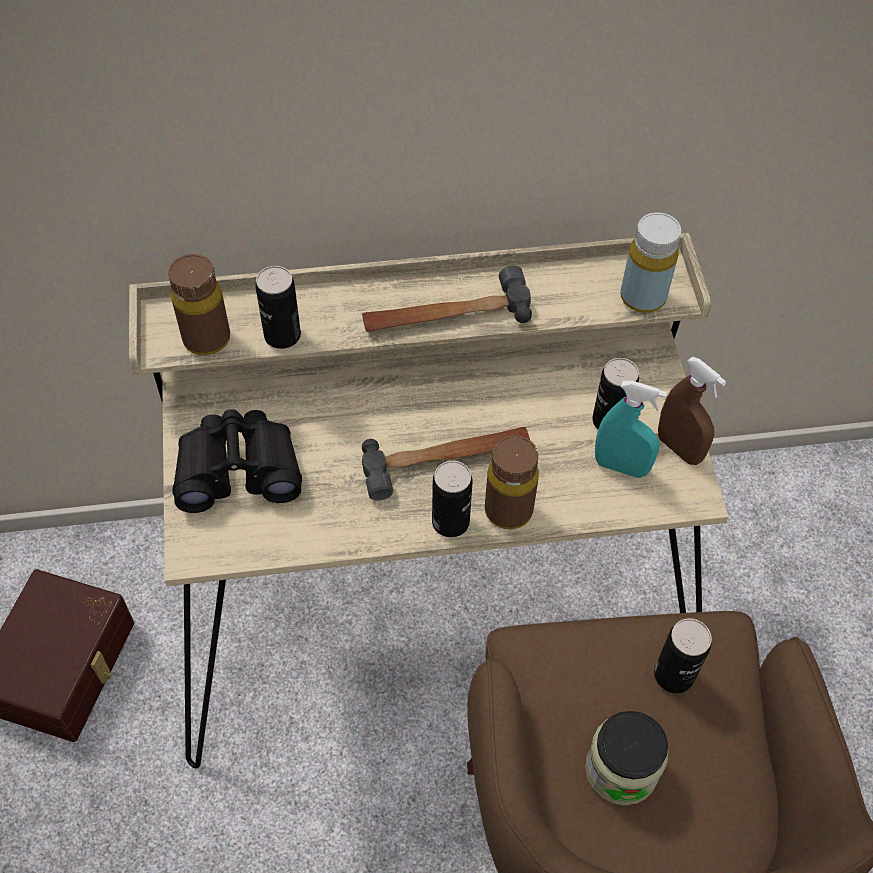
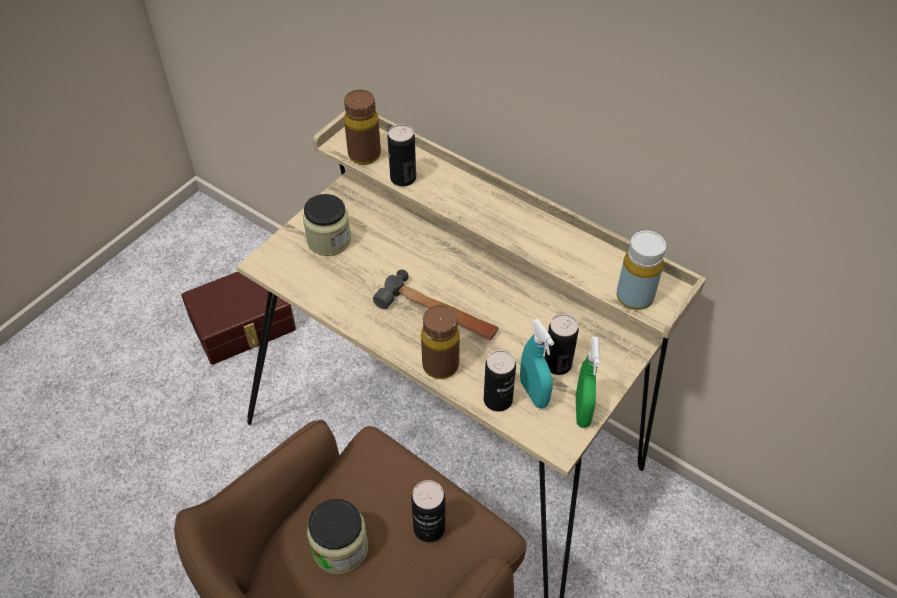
camera: 45 degrees right, 5 degrees down
(238, 469) = (329, 240): black binoculars -> jar
(446, 314) = (503, 226): hammer -> none
(450, 522) = (402, 347): can -> can (498, 400)
(679, 448) = (582, 411): brown spray bottle -> green spray bottle

